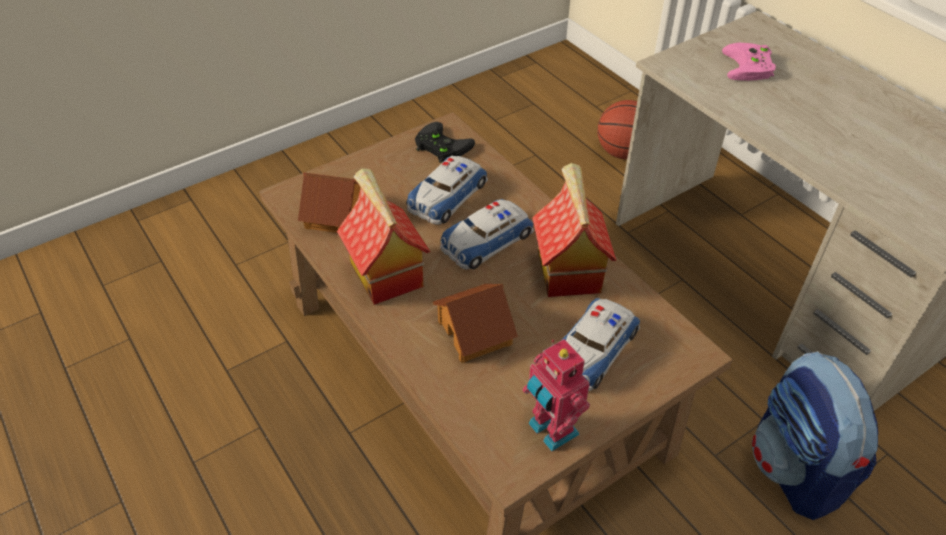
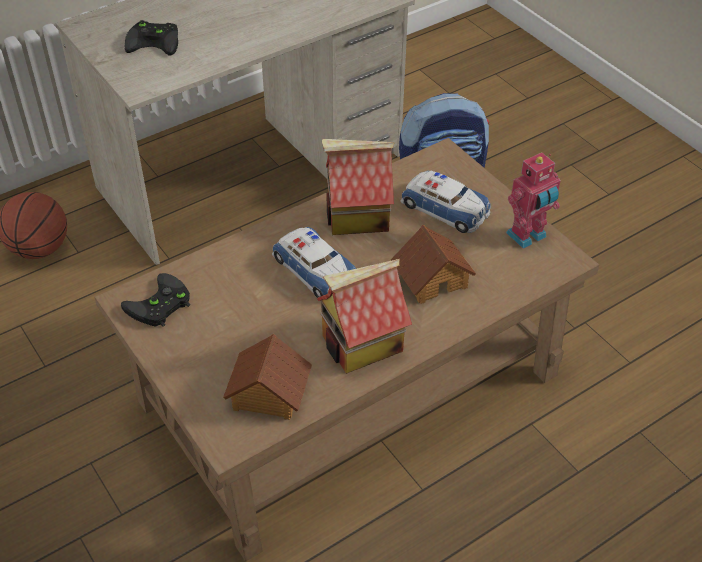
camera: 90 degrees left, 0 degrees up
(447, 196) = (246, 299): toy car -> none
(750, 67) = (156, 41): pink game controller -> black game controller

